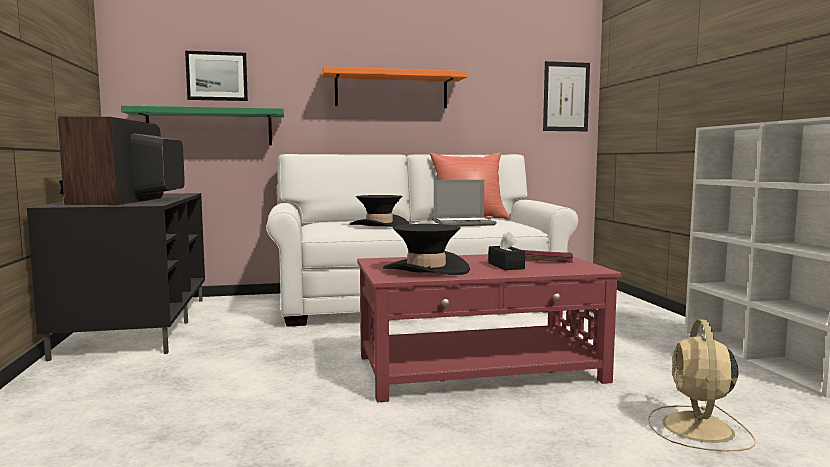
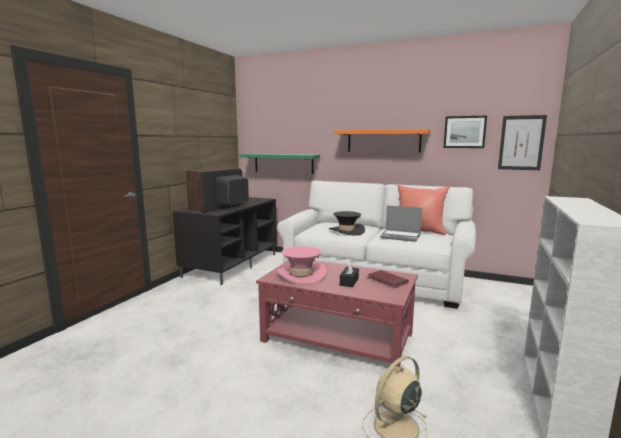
camera: 35 degrees right, 5 degrees up
(217, 76) = (287, 135): picture -> picture (464, 132)
(426, 269) = (301, 275): black hat -> pink hat

